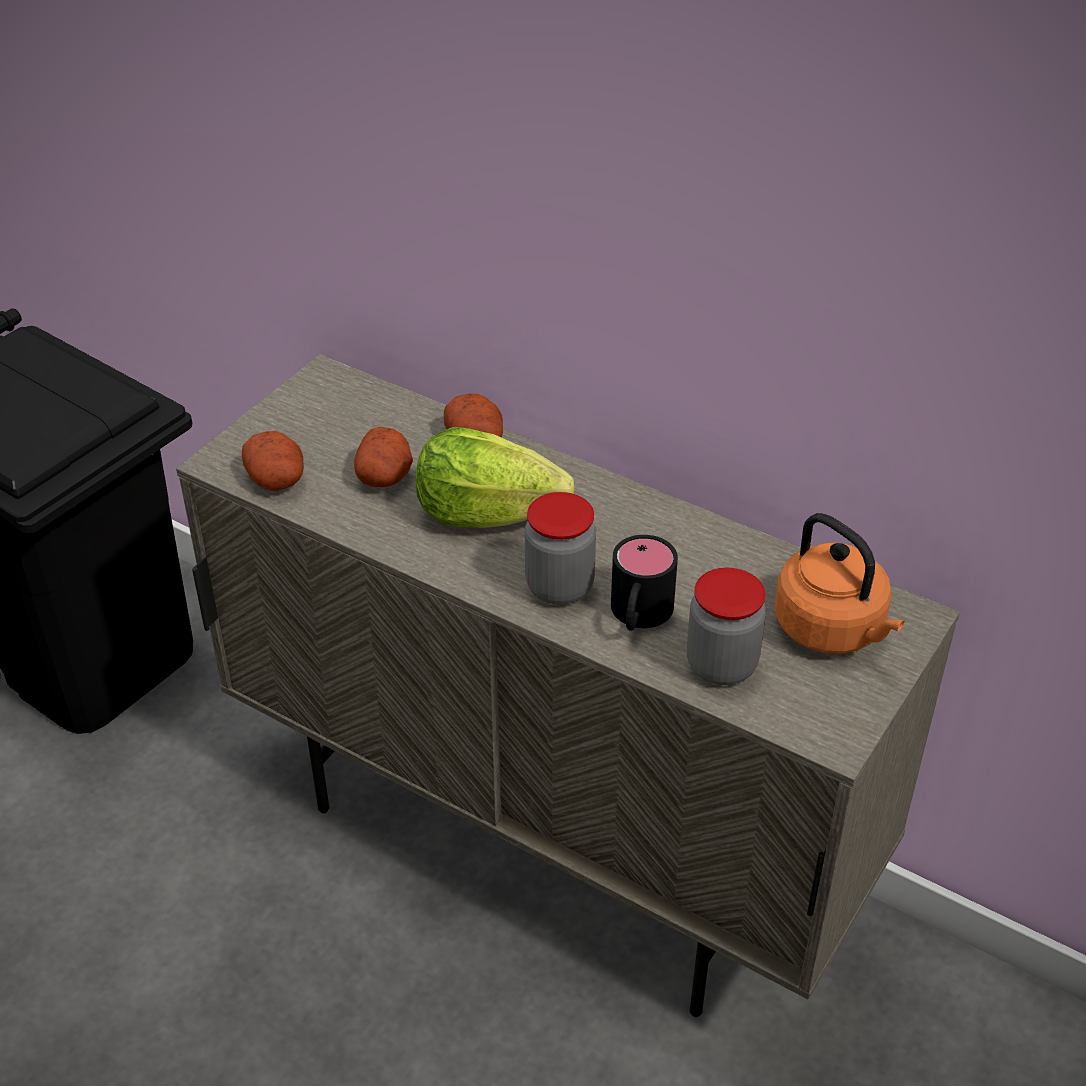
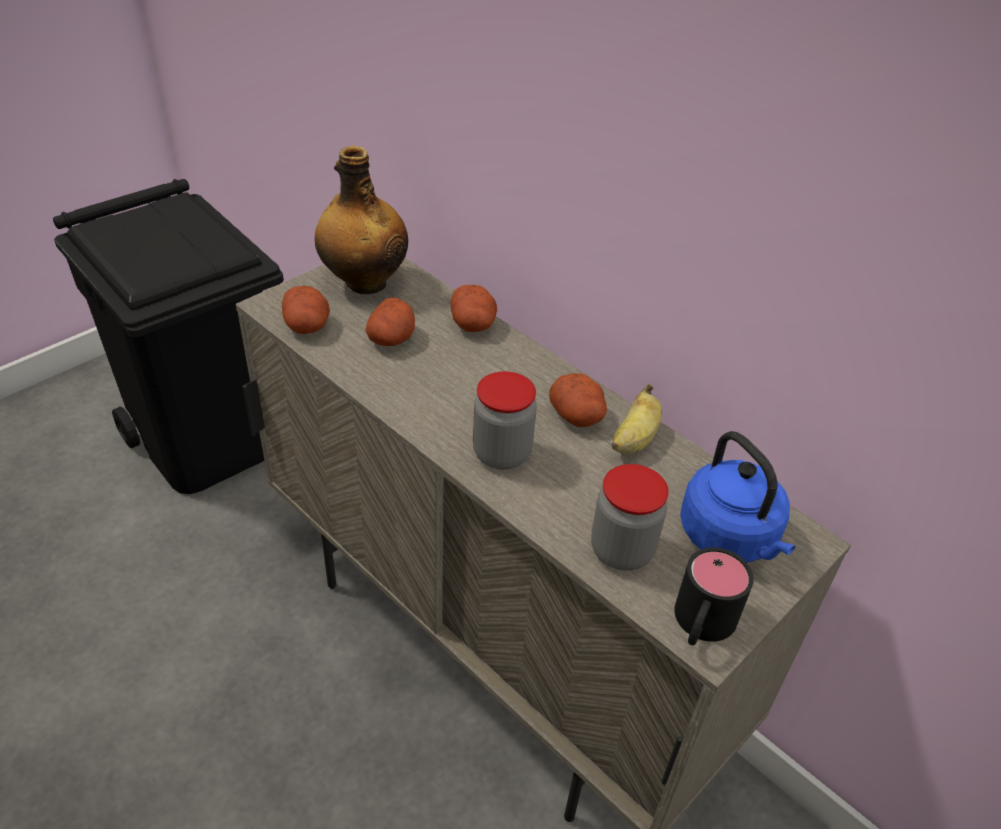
camera: 10 degrees right, 0 degrees up
(324, 412) = (364, 282): none -> bottle
(486, 513) = (462, 381): lettuce -> none
(631, 528) = (578, 416): none -> potato
(638, 616) = (561, 492): black mug -> black mug (700, 626)
(702, 543) = (634, 440): none -> banana
(833, 629) = (730, 538): orange kettle -> blue kettle

